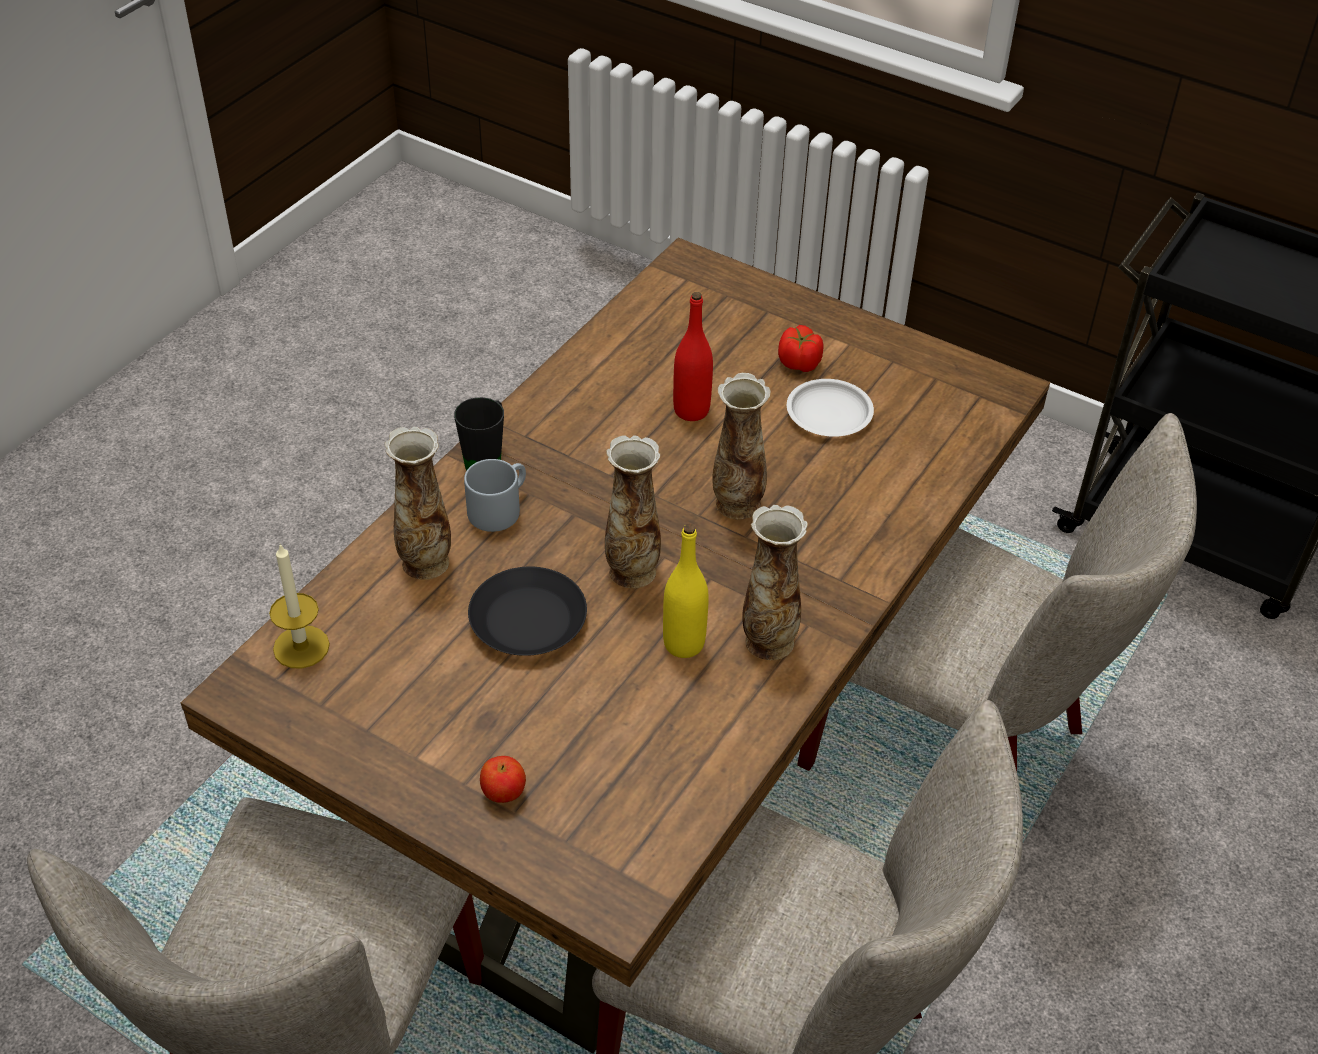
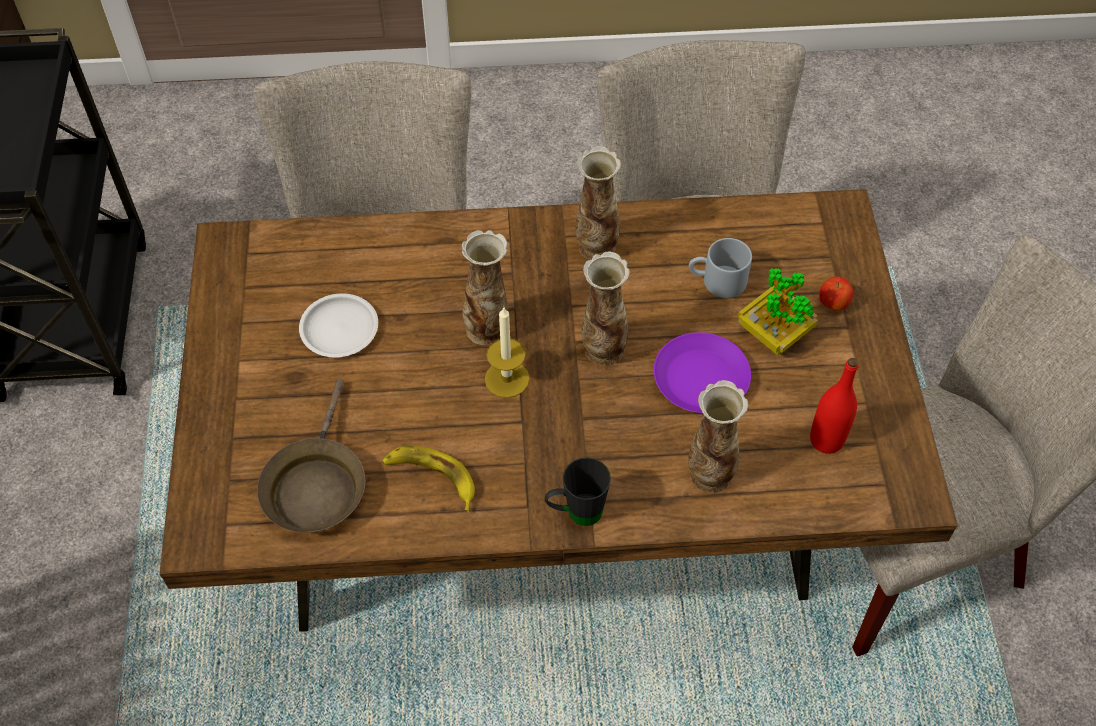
camera: 125 degrees left, 10 degrees up
(301, 647) = (849, 491): candle -> candle (507, 379)
(499, 507) = (617, 468): grey mug -> grey mug (717, 281)
(520, 714) = (774, 333): none -> potted plant
(526, 620) = (701, 380): black plate -> purple plate
(613, 396) = (431, 477): none -> banana
(674, 334) = (316, 485): none -> brown frying pan
(684, 644) = (639, 286): yellow bottle -> none
(691, 410) = (406, 415): red bottle -> red bottle (826, 440)
(799, 363) = (290, 379): tomato -> none

